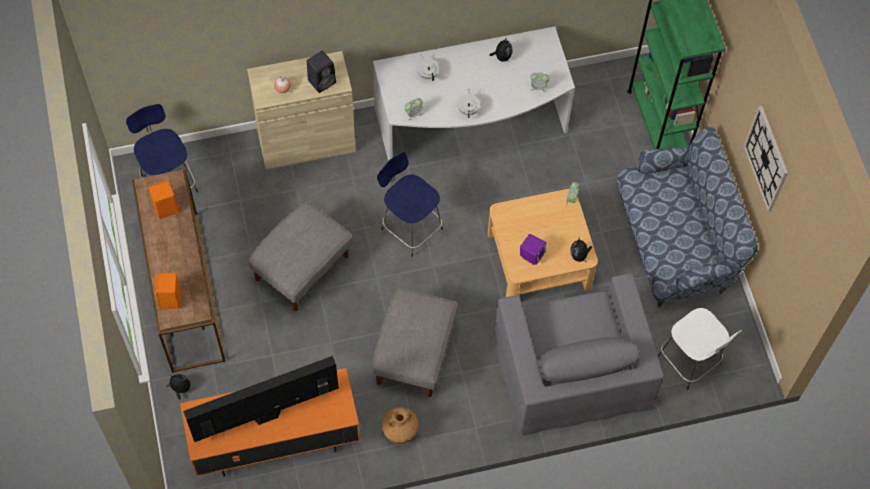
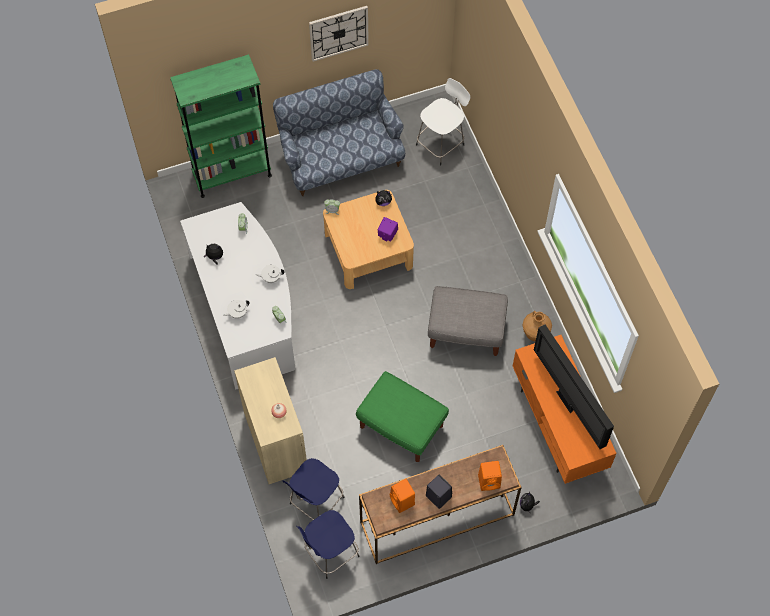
camera: 95 degrees left, 0 degrees up
(302, 268) = (402, 426): grey ottoman -> green ottoman
(322, 81) = (267, 381): black speaker -> black speaker (437, 496)
(410, 227) = (351, 347): blue stool -> blue stool (315, 502)
(572, 369) = (460, 220): grey armchair -> none

